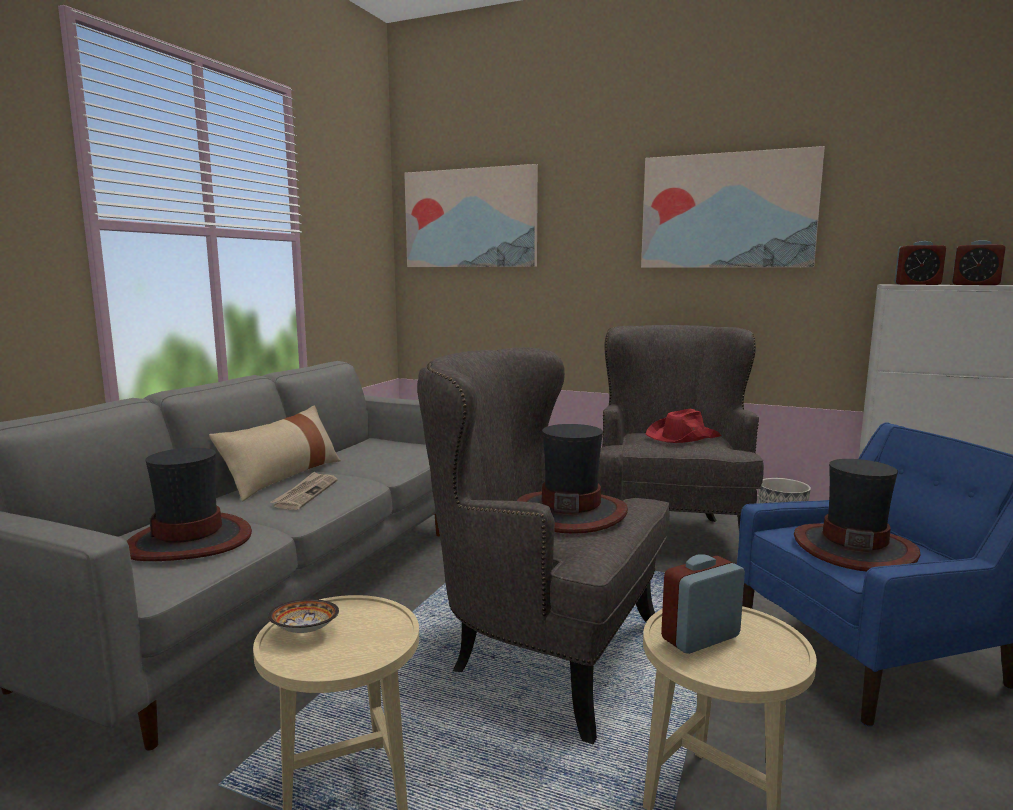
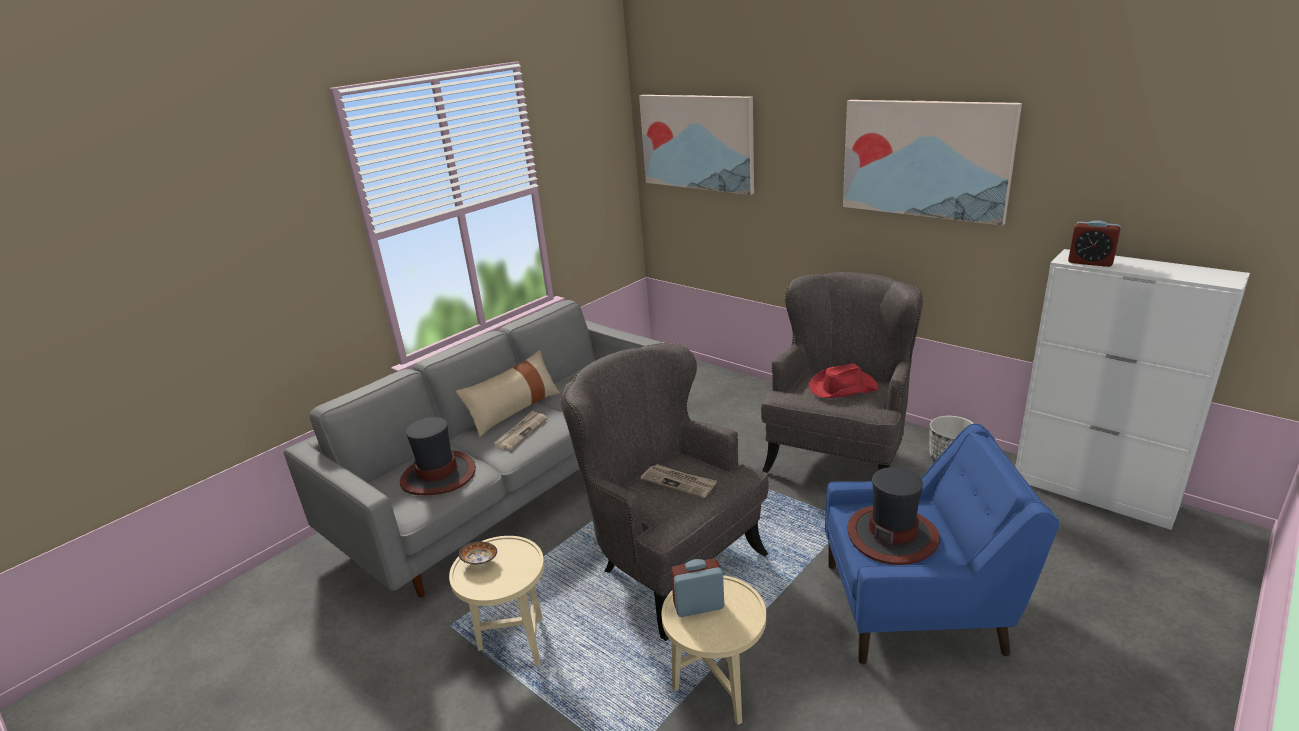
camera: 20 degrees right, 15 degrees up
(570, 512) = (679, 482): hat -> newspaper
(975, 284) = (1150, 268): alarm clock -> none

